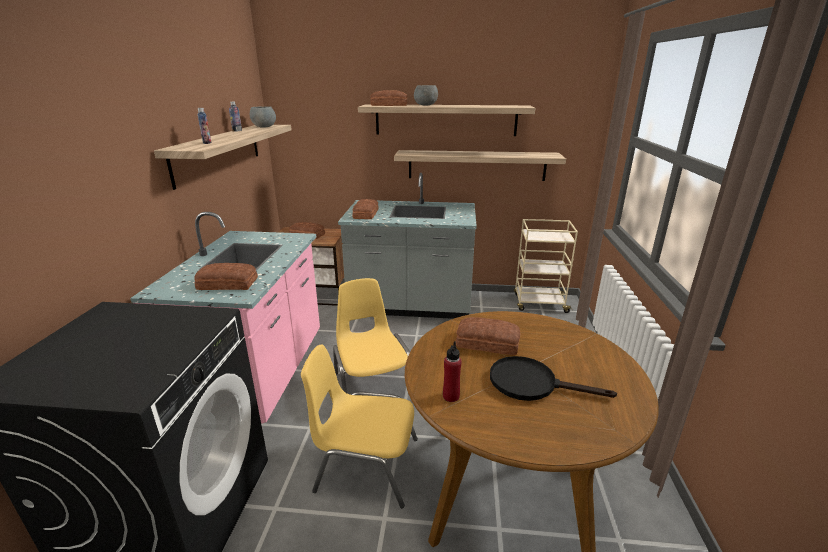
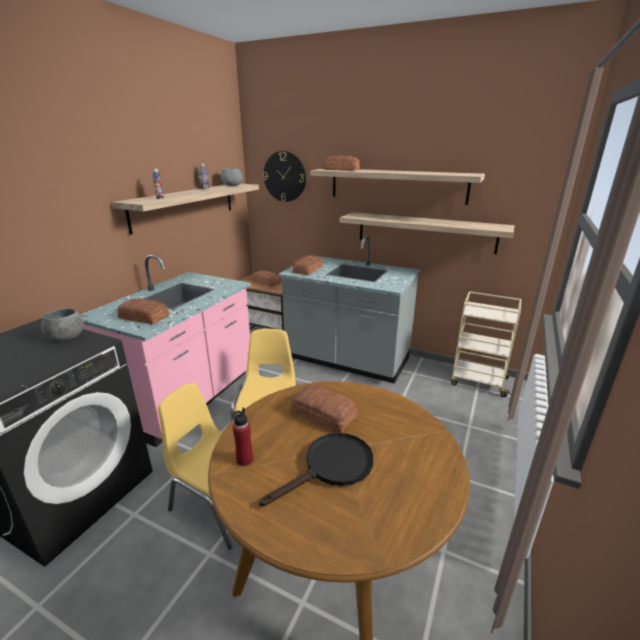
camera: 20 degrees right, 0 degrees up
(317, 115) = (284, 176): none -> wall clock
(426, 105) = (375, 170): grey bowl -> grey bowl (66, 338)
(532, 383) = (331, 467): black frying pan -> black frying pan turned 105 degrees clockwise

